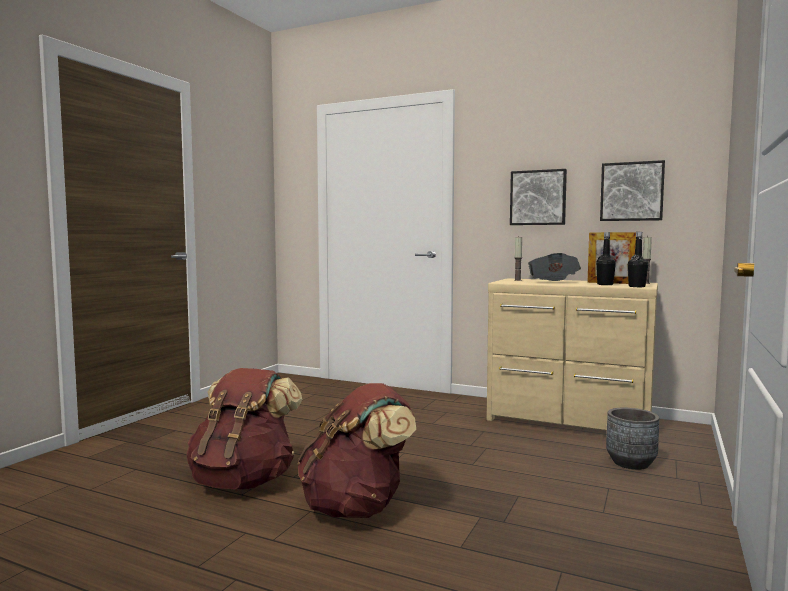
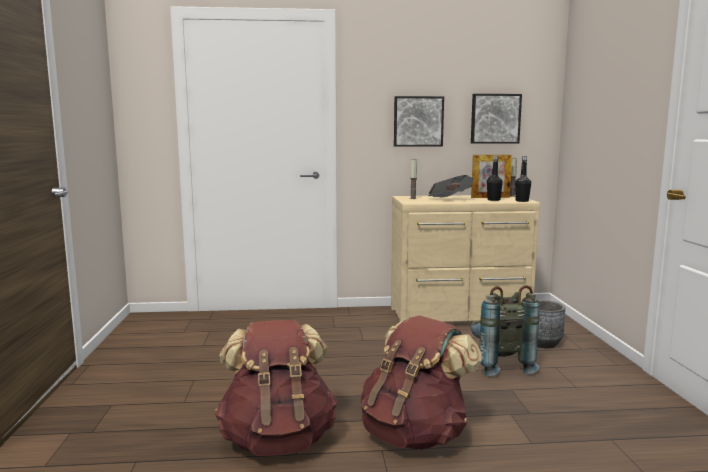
camera: 30 degrees left, 5 degrees up
(540, 472) = (498, 365): none -> grey backpack

